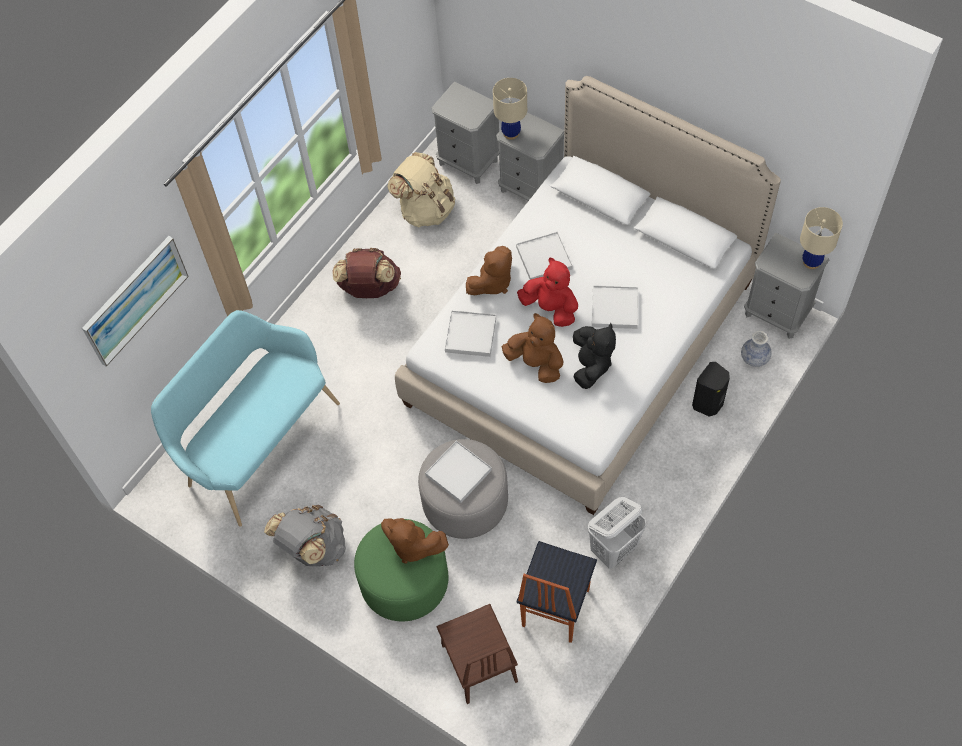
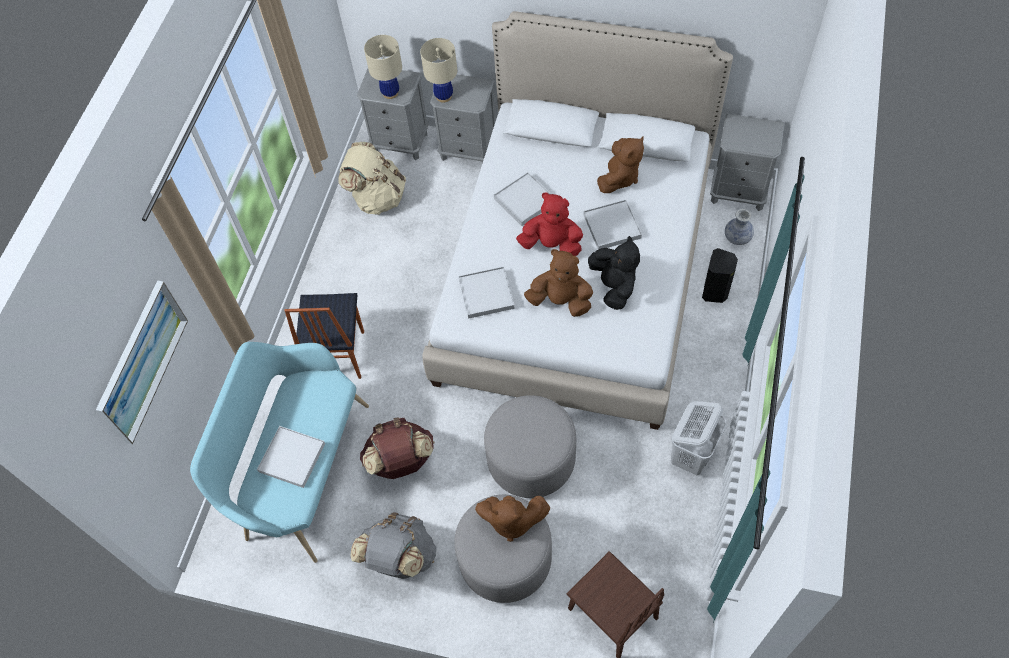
camera: 20 degrees left, 0 degrees up
(369, 288) = (353, 286): brown backpack -> brown backpack (401, 461)
(404, 581) = (505, 558): green ottoman -> grey ottoman
(458, 473) = (525, 432): white tray -> white tray (292, 457)
(492, 283) = (485, 238): brown plush toy -> brown plush toy (619, 177)
(554, 608) = (660, 532): chair -> chair (337, 356)
(811, 262) = (771, 130): beige table lamp -> beige table lamp (390, 93)

